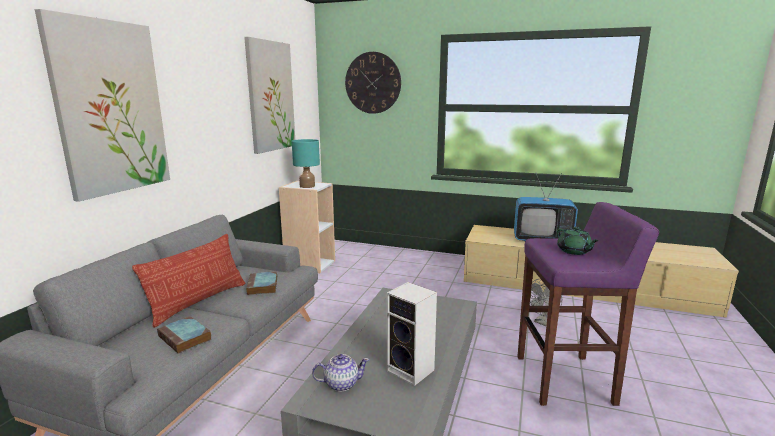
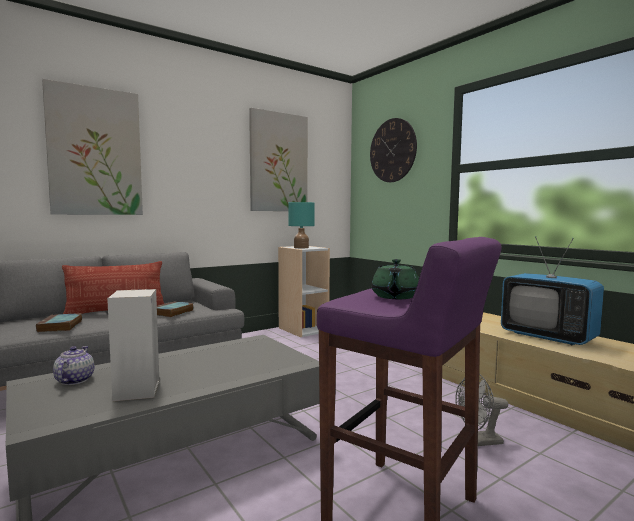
camera: 35 degrees right, 10 degrees down
(341, 384) = (74, 380): teapot -> teapot turned 120 degrees counterclockwise

